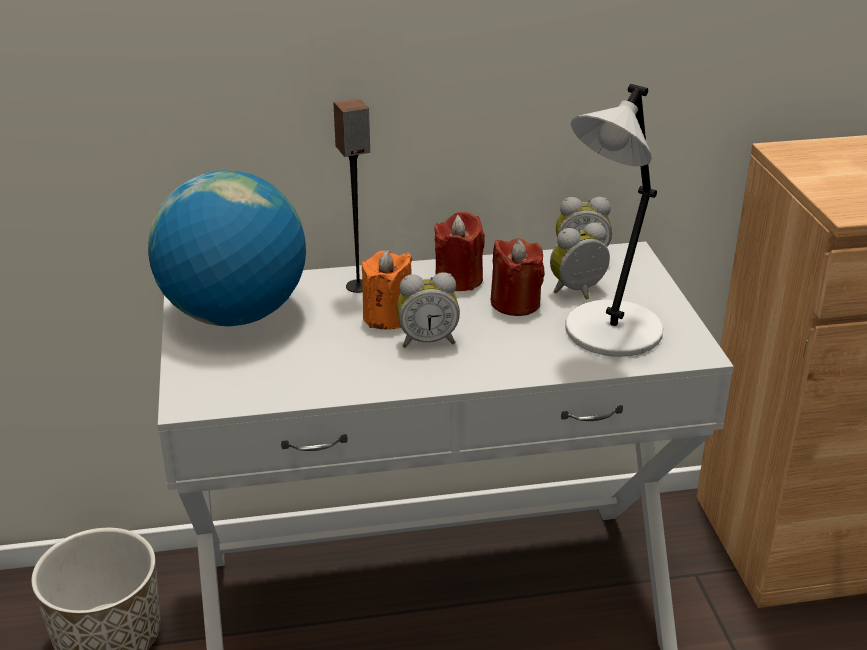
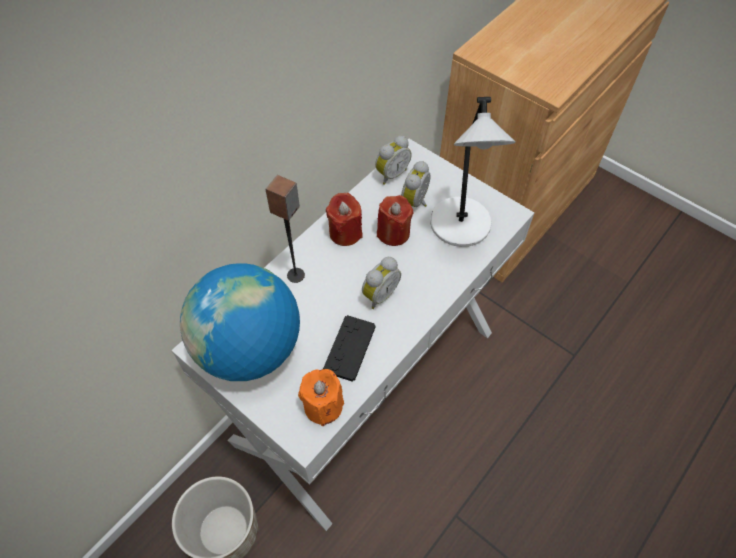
camera: 40 degrees left, 25 degrees up
(333, 364) = (349, 348): none -> black game controller
(388, 317) = (339, 290): orange candle -> orange candle (323, 406)

